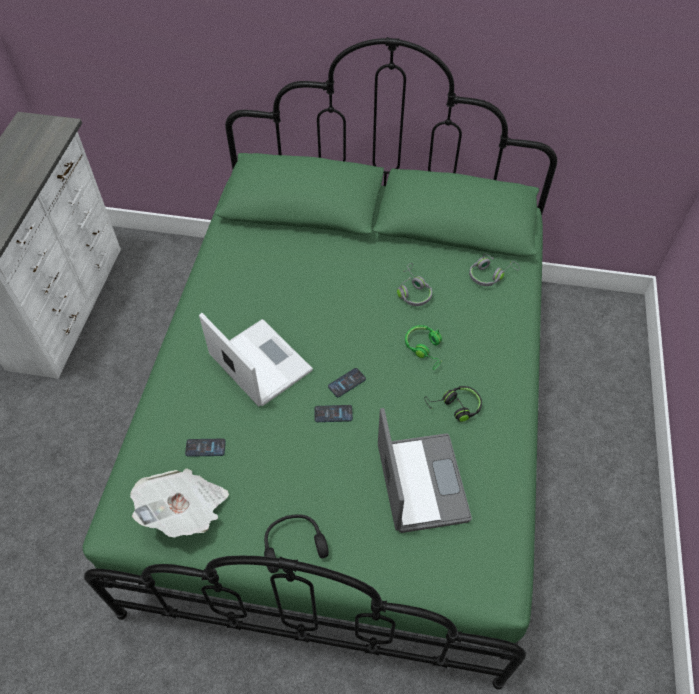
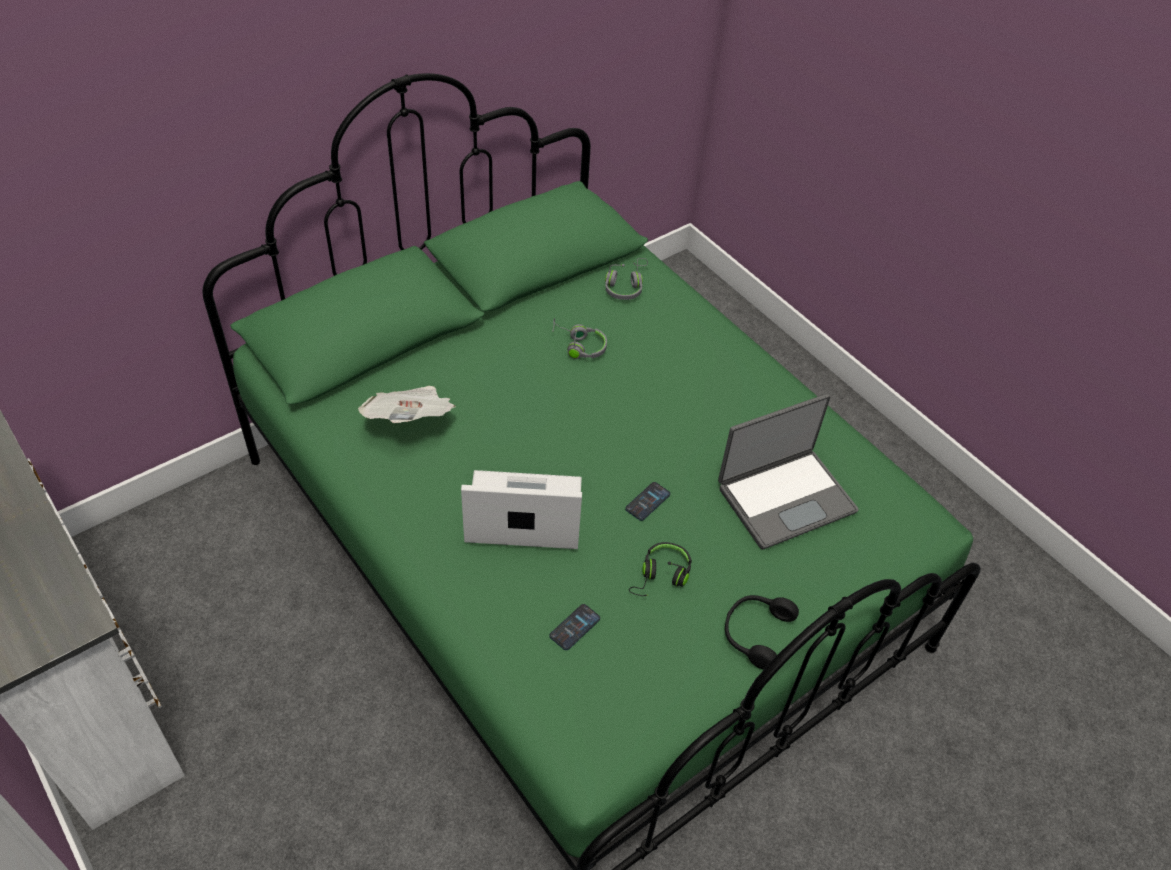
camera: 50 degrees left, 5 degrees down
(185, 510) = (631, 694): newspaper -> newspaper (410, 420)
(347, 383) = (624, 466): phone -> none
(420, 483) = (785, 497): laptop -> laptop turned 120 degrees clockwise
(425, 349) = (652, 387): green headphones -> none
(455, 407) = (734, 416): black headphones -> black headphones (661, 576)

